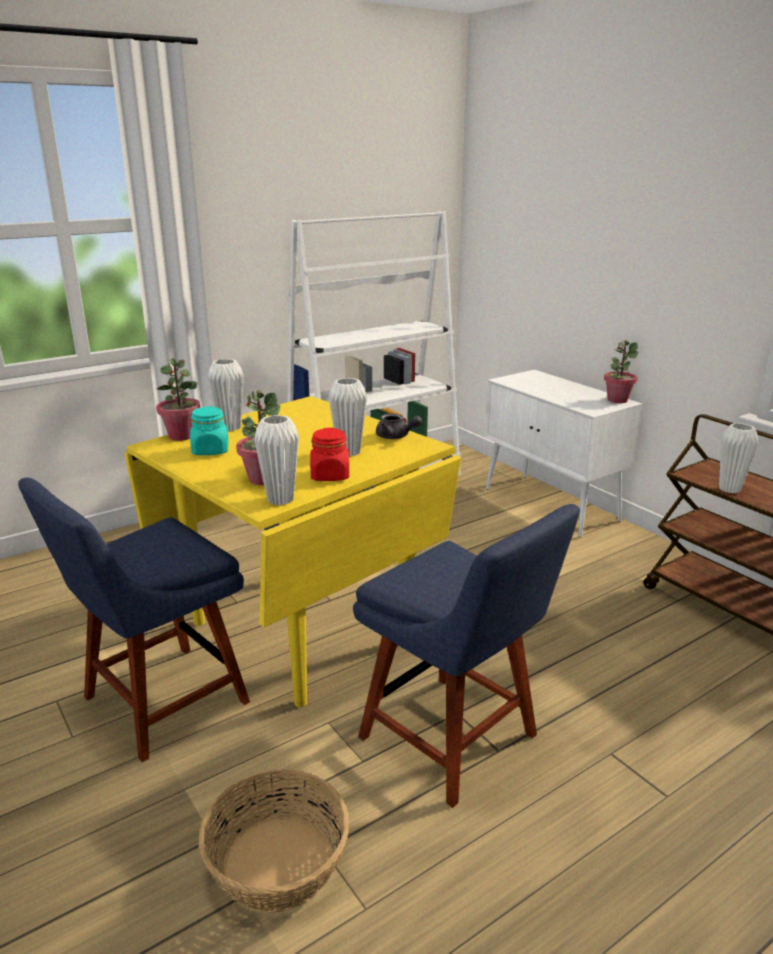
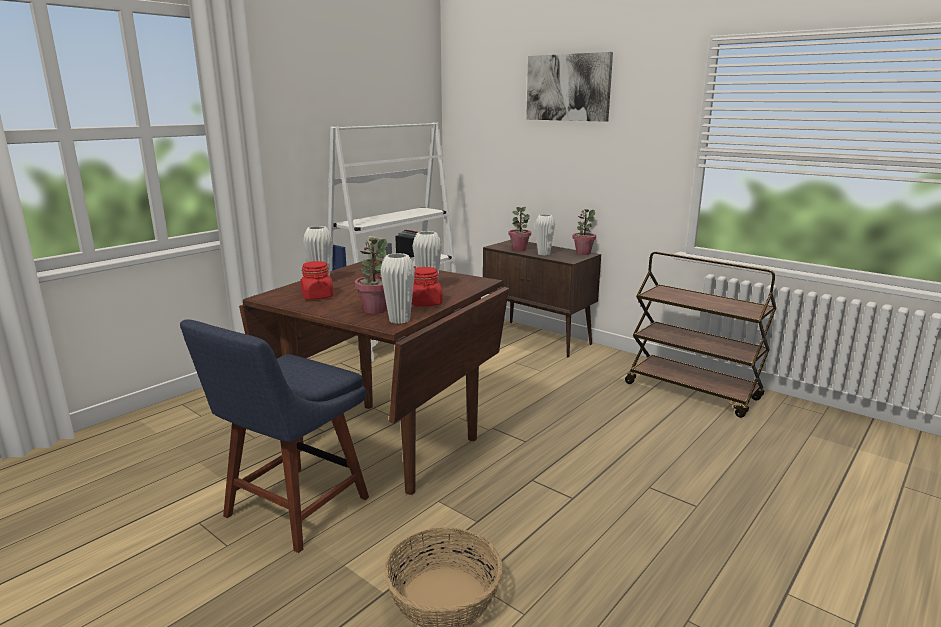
camera: 15 degrees left, 5 degrees down
(182, 436) = (285, 289): potted plant -> potted plant (519, 249)
(210, 450) = (317, 296): turquoise jar -> red jar
(302, 630) = (388, 443): yellow dining table -> brown dining table
(396, 437) = (456, 278): grey teapot -> none
(455, 741) = (538, 497): blue chair -> none
(551, 505) = (538, 339): white cabinet -> brown cabinet
(617, 169) = (568, 87): none -> picture
(729, 489) = (682, 300): white vase -> white vase (543, 254)

